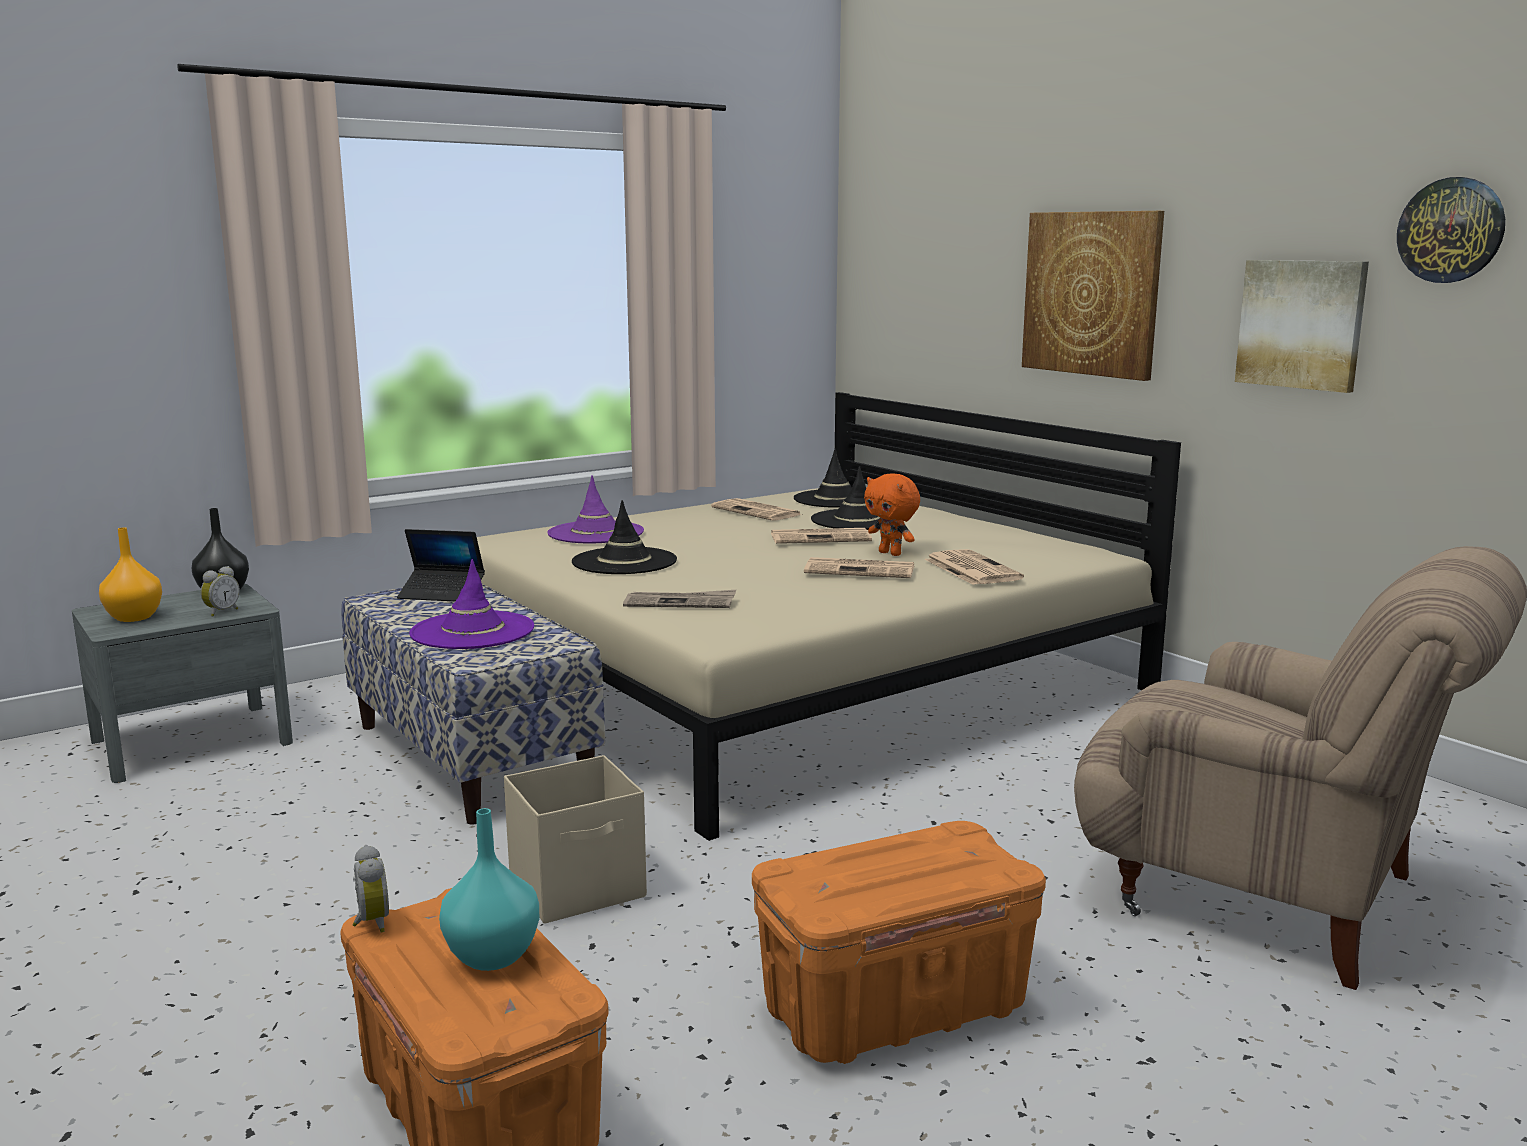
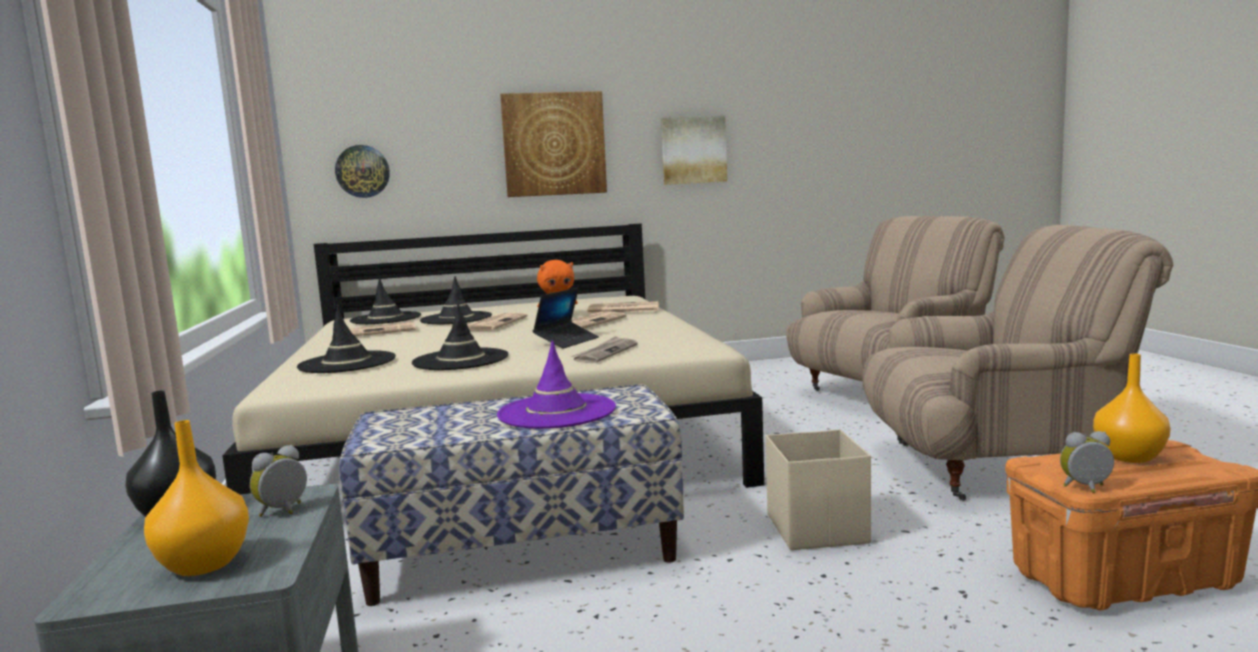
camera: 65 degrees left, 5 degrees down
(221, 612) = (284, 511): alarm clock -> alarm clock turned 105 degrees counterclockwise
(442, 594) = (408, 420): laptop -> laptop (567, 341)
(490, 956) = (1128, 457): turquoise vase -> orange vase
(595, 533) = (347, 363): purple hat -> black hat
(893, 1010) = (993, 467): orange storage box -> beige armchair
(1451, 230) = (759, 99): wall clock -> wall clock (362, 171)

